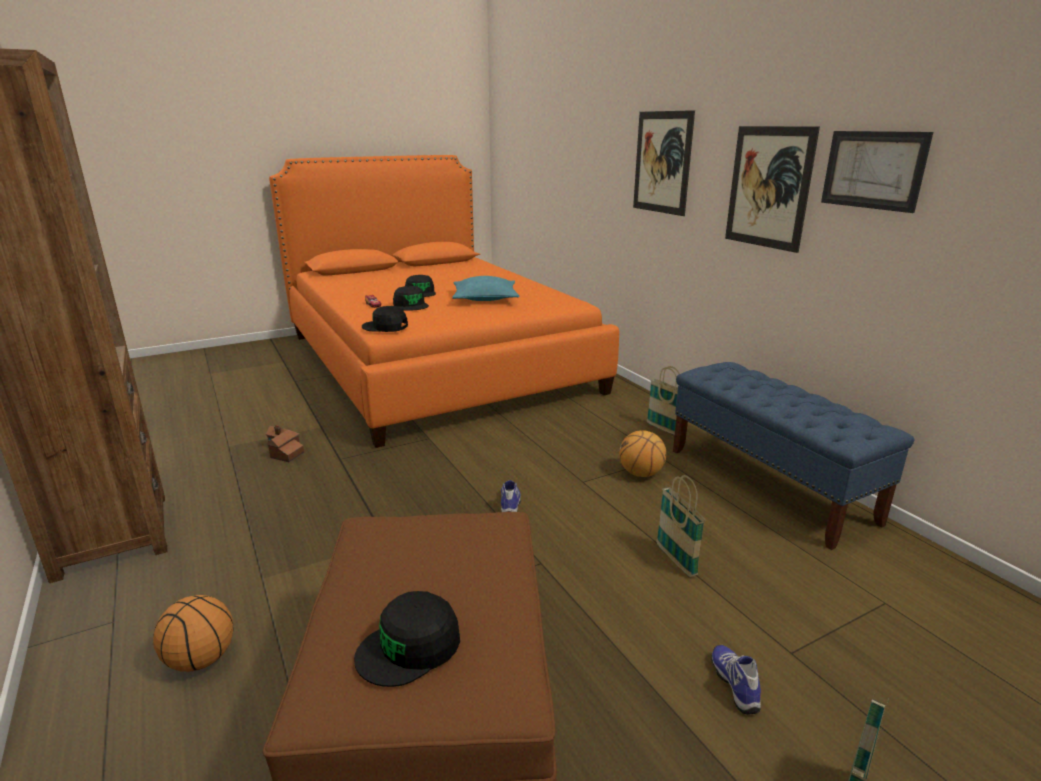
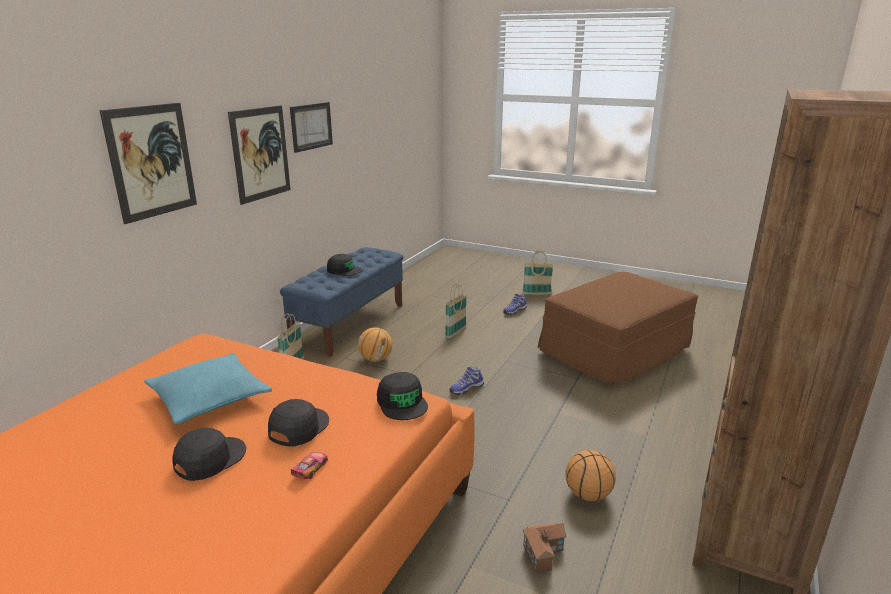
camera: 125 degrees left, 0 degrees up
(202, 659) = (697, 415): basketball -> basketball (587, 494)
(410, 647) = (643, 284): black cap -> black cap (344, 270)

